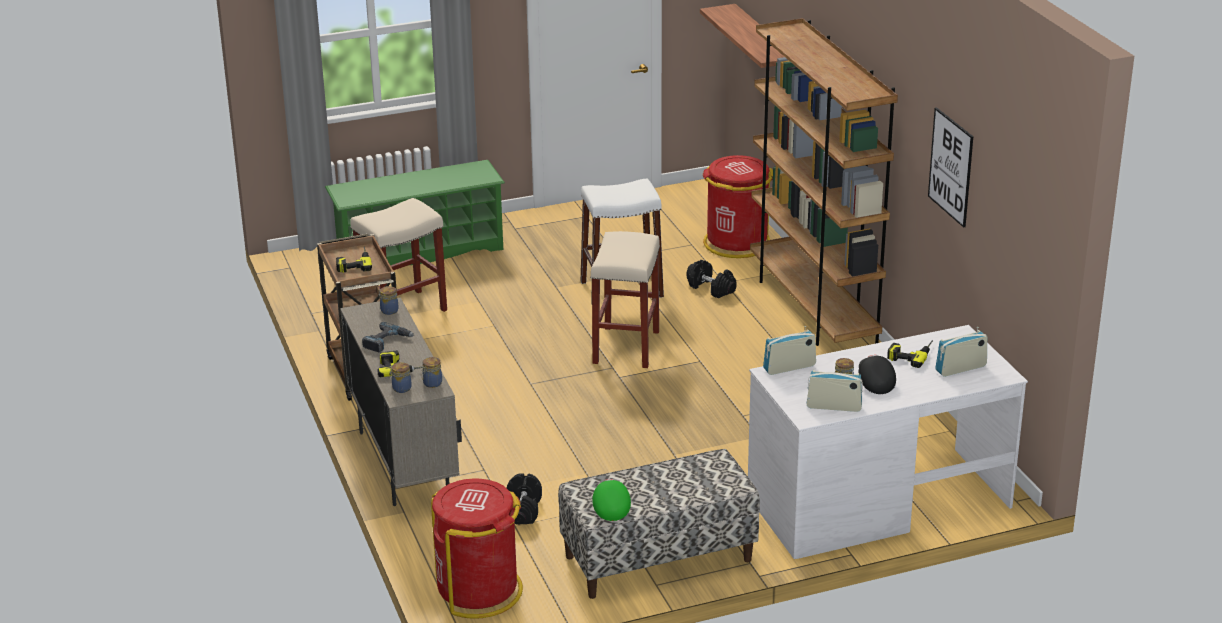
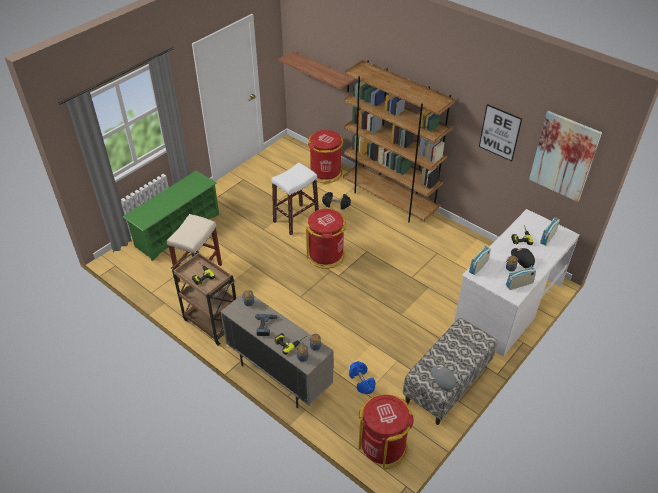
camera: 30 degrees left, 15 degrees up
(522, 510) = (361, 381): black dumbbell -> blue dumbbell
(610, 507) = (442, 380): green cap -> grey cap
(625, 346) = (326, 255): beige stool -> red trash can
(1019, 215) = (564, 156): none -> picture

